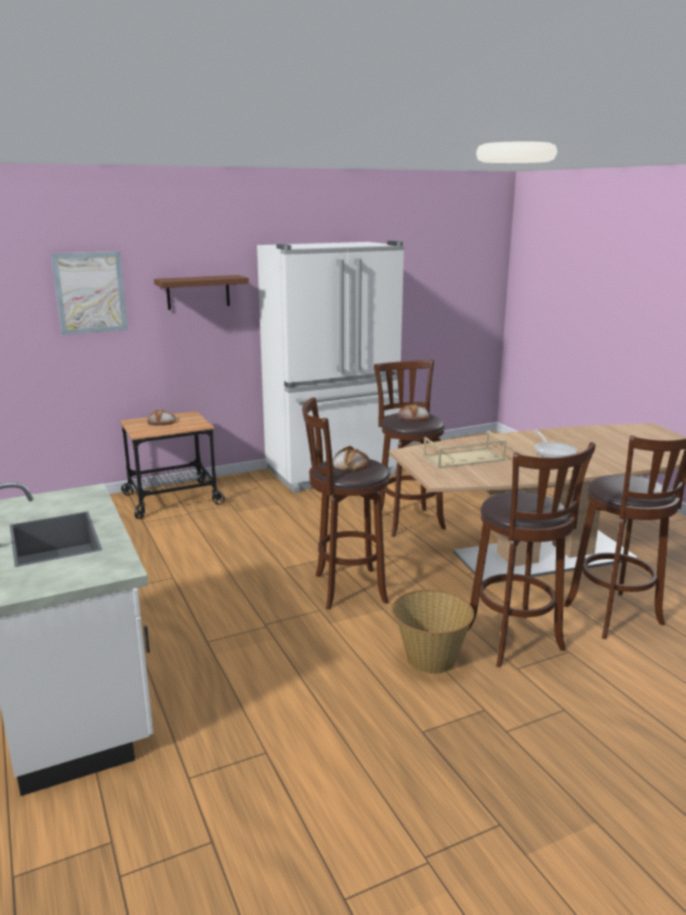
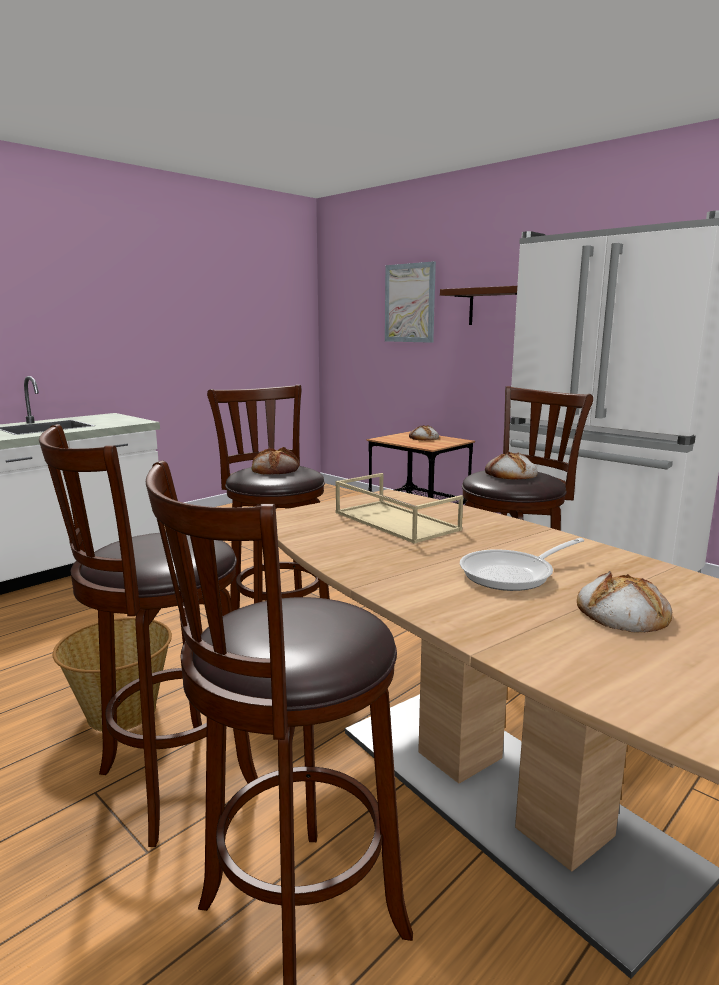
camera: 70 degrees right, 5 degrees down
(596, 446) = (621, 612): none -> bread

